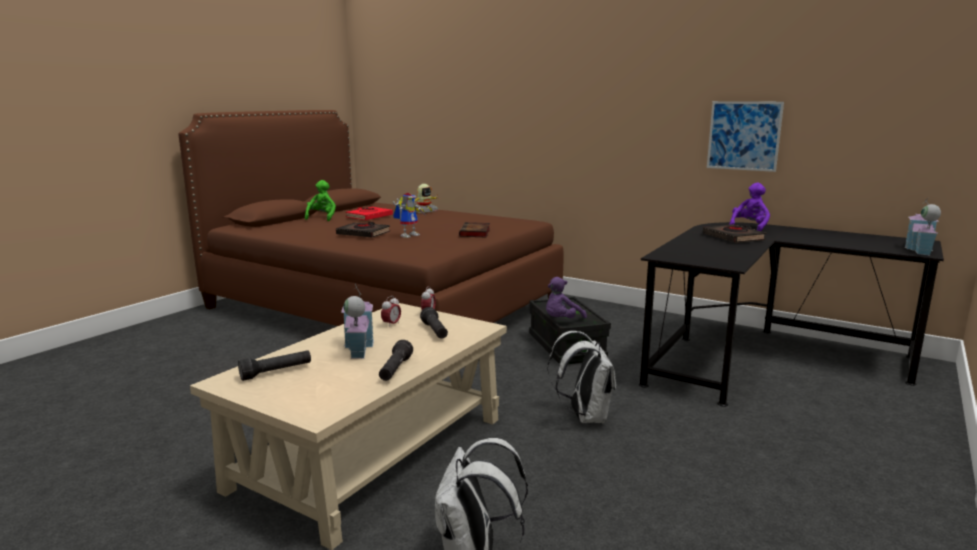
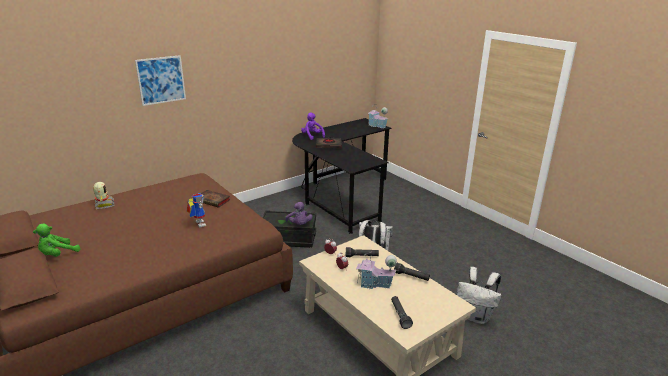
camera: 70 degrees left, 10 degrees up
(321, 218) = (57, 255): green plush toy -> green plush toy turned 75 degrees counterclockwise
(363, 234) = (165, 241): black book -> none
(369, 217) = (91, 231): red book -> none
(744, 136) = (291, 88): picture -> picture (161, 80)

